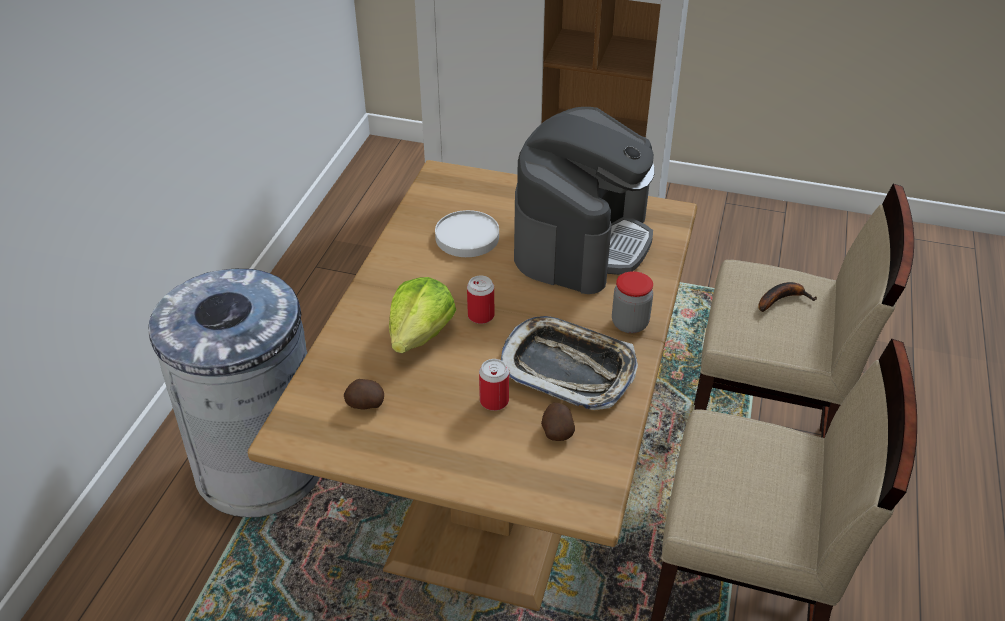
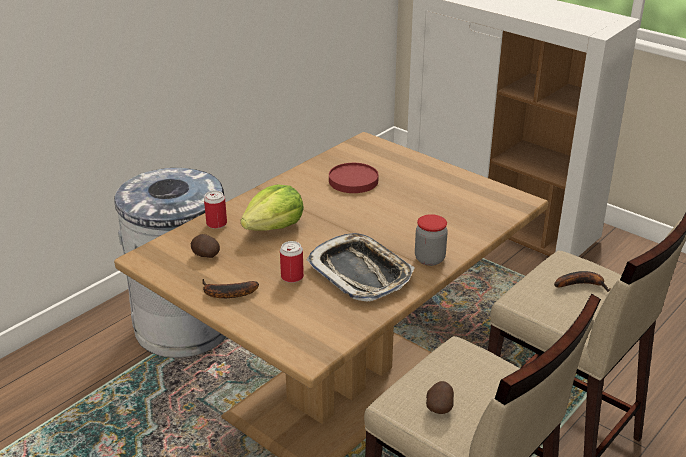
camera: 25 degrees right, 10 degrees down
(432, 453) = (226, 294): none -> banana
(466, 237) = (353, 181): white plate -> red plate
(481, 316) = (324, 227): can -> can (216, 224)
(556, 431) = (321, 306): potato -> potato (439, 406)
(582, 239) = (436, 201): coffee machine -> none

